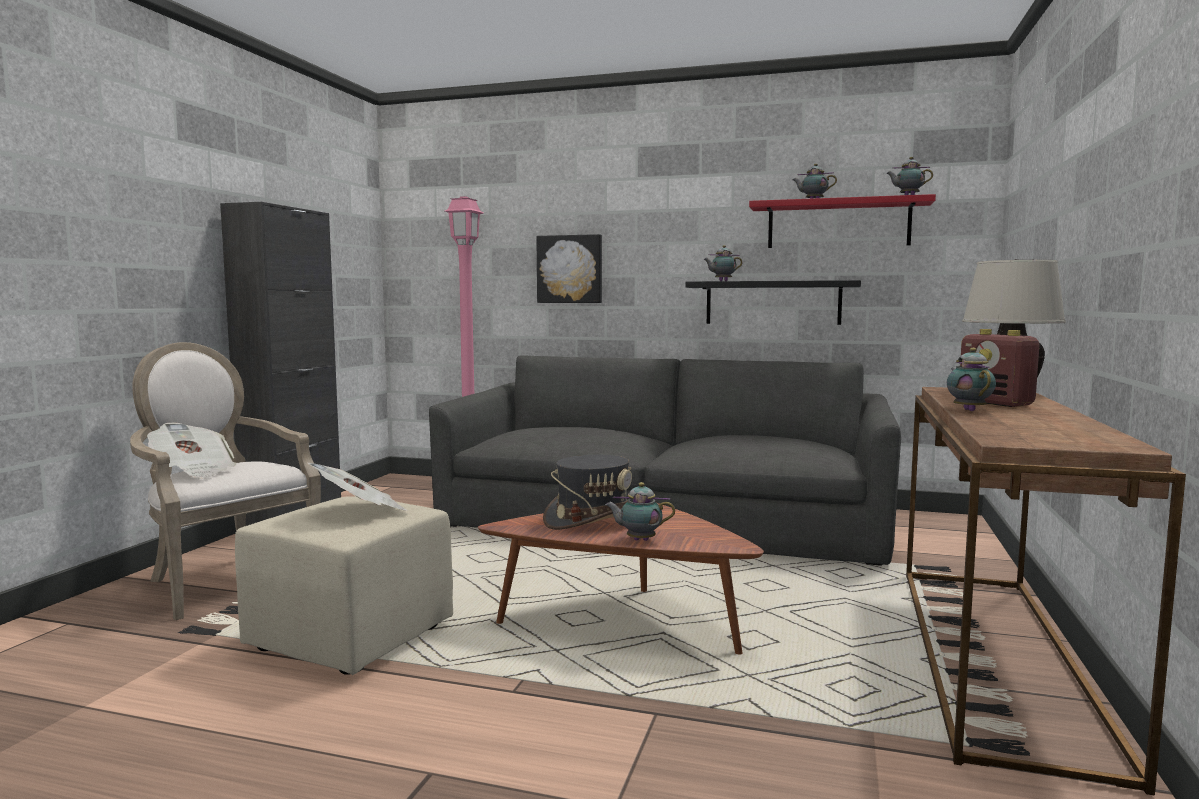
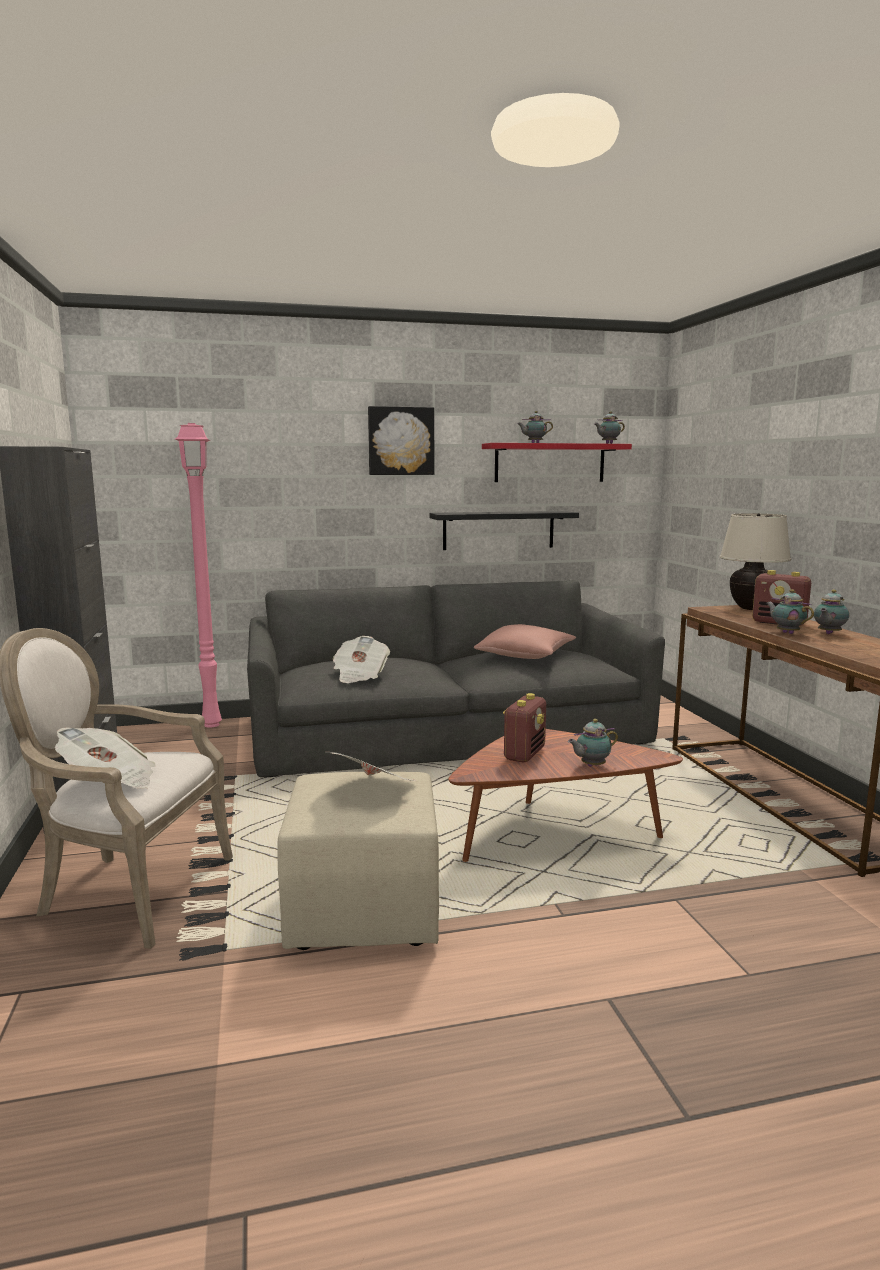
camera: 30 degrees left, 5 degrees up
(548, 438) = (359, 675): none -> newspaper
(570, 269) = (309, 500): picture -> picture (401, 441)
(592, 520) = (524, 754): grey hat -> radio
(722, 281) = (462, 513): teapot -> teapot (828, 633)
(749, 439) = (525, 655): none -> pink pillow

